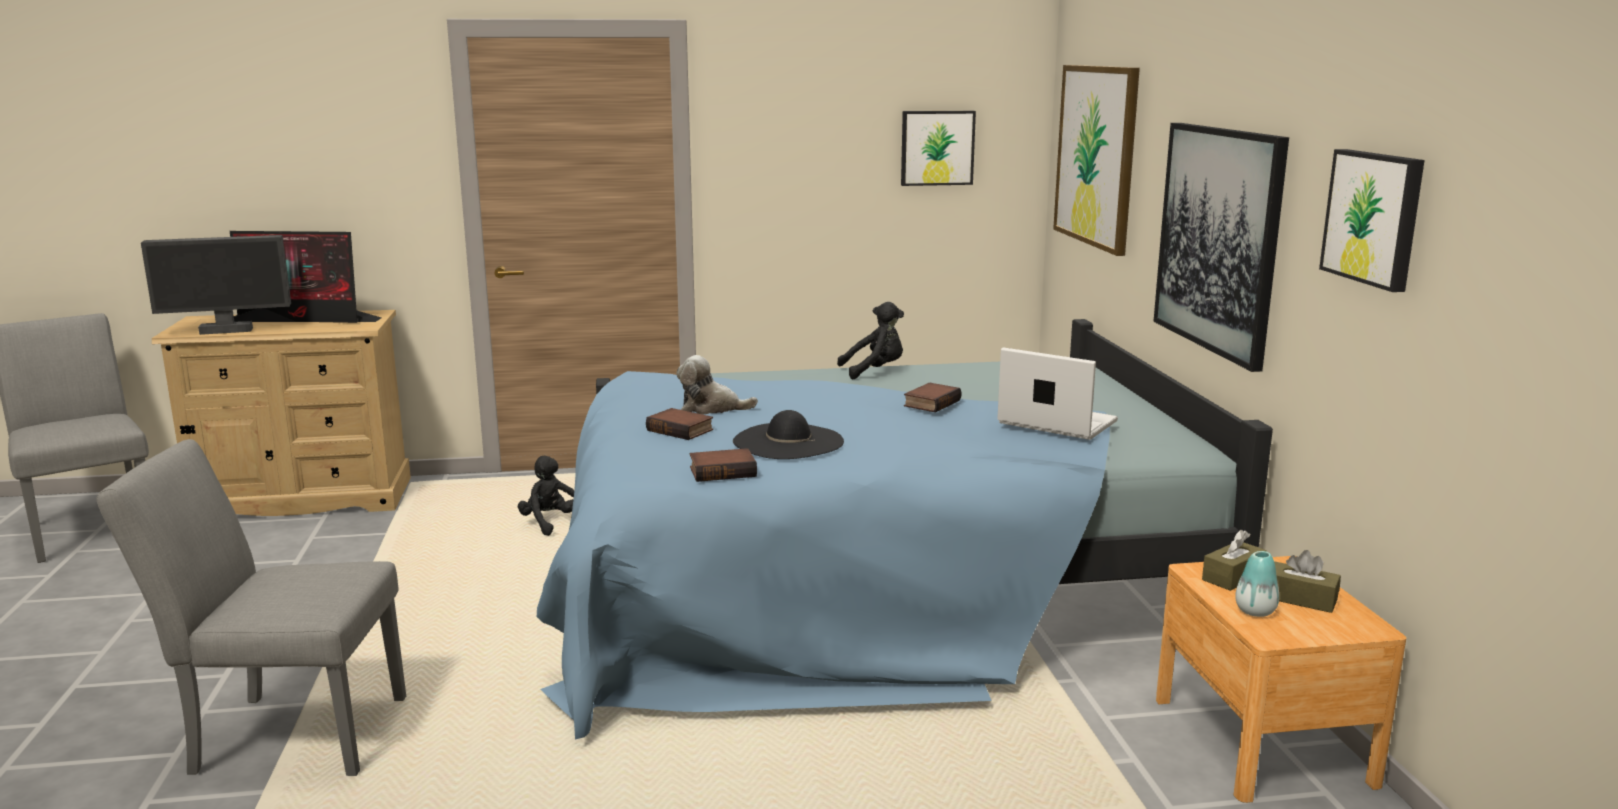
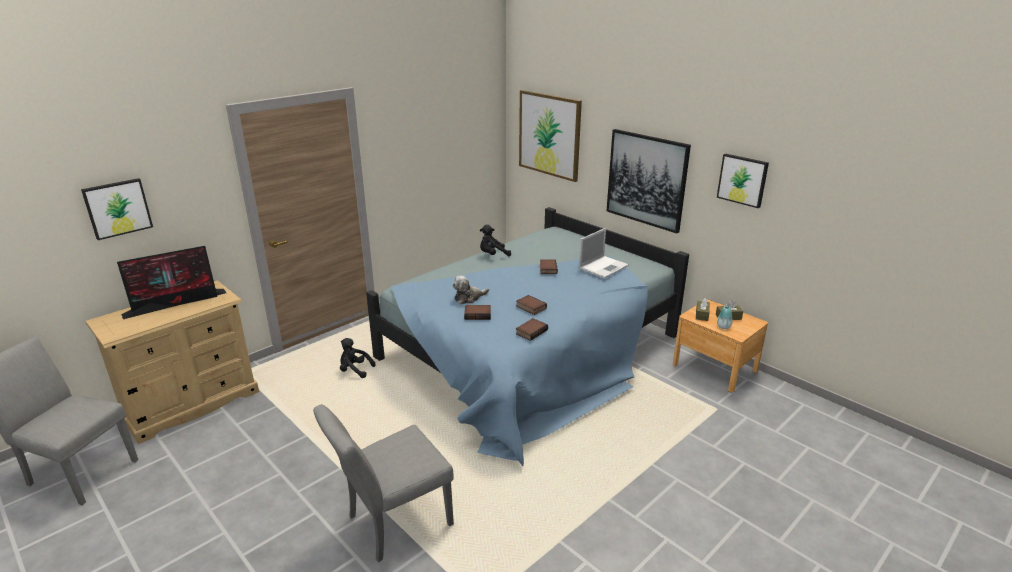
camera: 35 degrees left, 10 degrees up
(226, 331) = (144, 325): monitor -> none
(788, 441) = (530, 307): black hat -> book
(875, 371) = (493, 255): black plush toy -> black plush toy turned 150 degrees counterclockwise
(937, 147) = (464, 134): picture -> picture (117, 208)
(1055, 422) = (603, 267): laptop -> laptop turned 135 degrees clockwise

